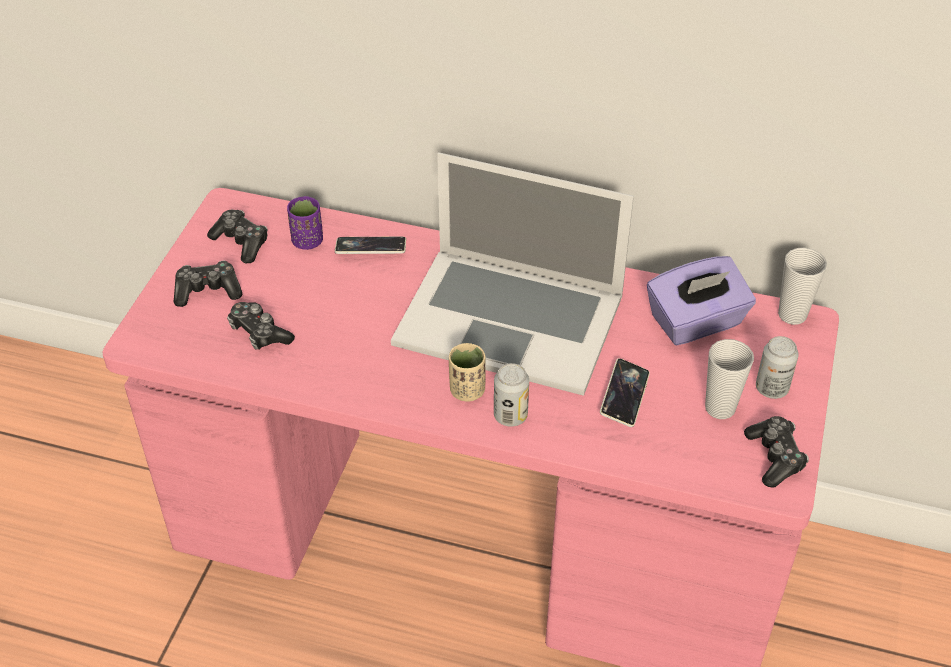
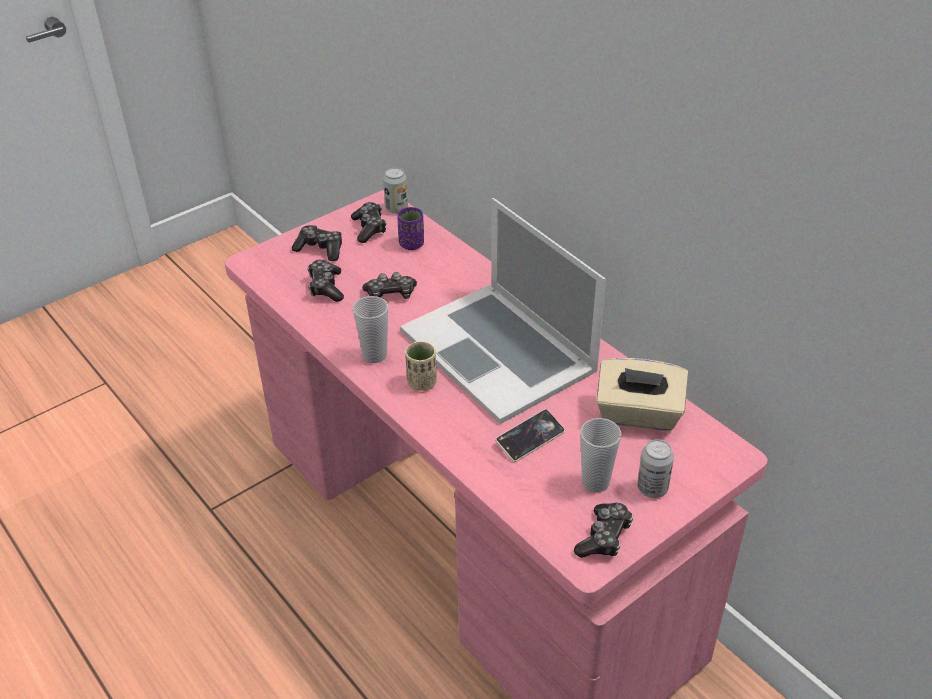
camera: 35 degrees right, 5 degrees down
(340, 309) = (390, 294): none -> game controller
(371, 249) = (448, 265): phone -> none
(510, 416) = (435, 413): can -> can (396, 209)
(696, 322) = (638, 414): purple tissue box -> beige tissue box
(792, 315) = (725, 444): cup -> cup (374, 355)

